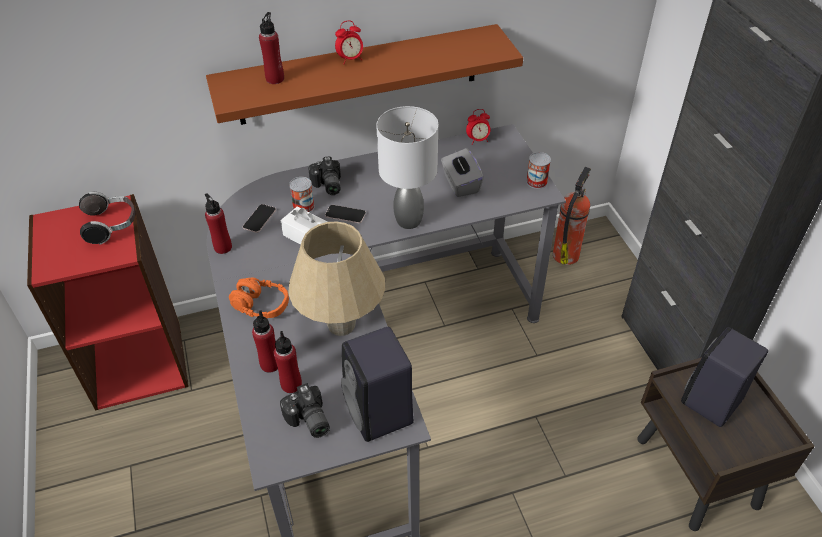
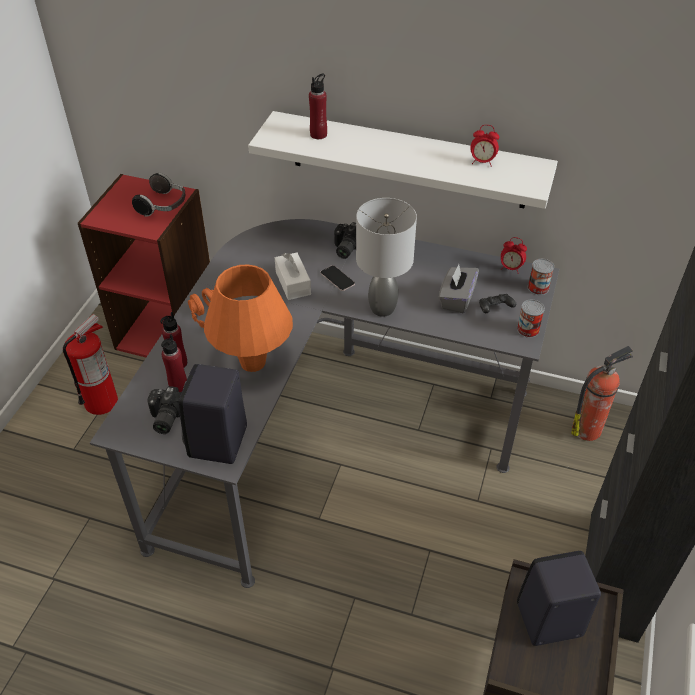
camera: 35 degrees right, 0 degrees up
(126, 467) = (101, 401): none -> fire extinguisher
(223, 247) = (225, 259): red bottle -> none
(259, 219) = (271, 250): phone -> none
(303, 206) = (311, 257): can -> can (538, 288)
(341, 325) = (252, 362): beige table lamp -> orange table lamp
(350, 59) = (393, 142): alarm clock -> alarm clock (482, 162)
(359, 75) = (408, 160): brown shelf -> white shelf
(497, 178) = (495, 309): none -> black game controller

